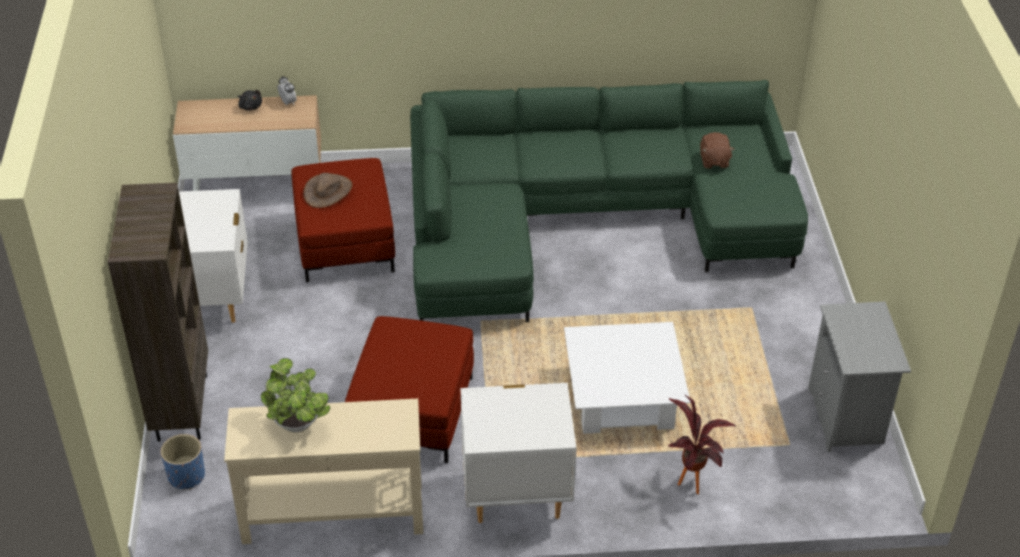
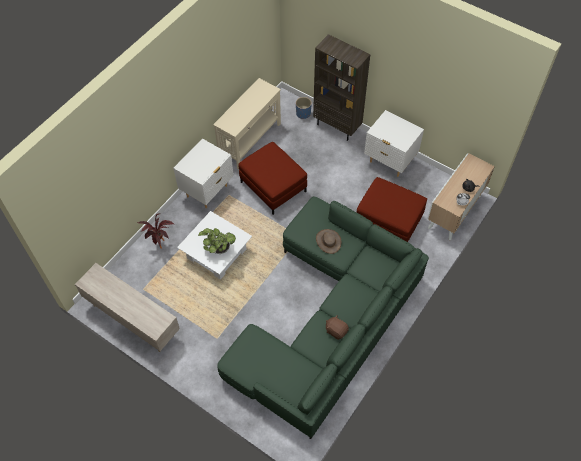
camera: 130 degrees right, 15 degrees up
(298, 426) = (254, 101): potted plant -> potted plant (218, 249)
(328, 191) = (396, 198): brown hat -> brown hat (328, 241)
(714, 161) = (288, 360): brown plush toy -> brown plush toy (336, 330)
(847, 418) = (133, 320): grey nightstand -> beige tv stand

